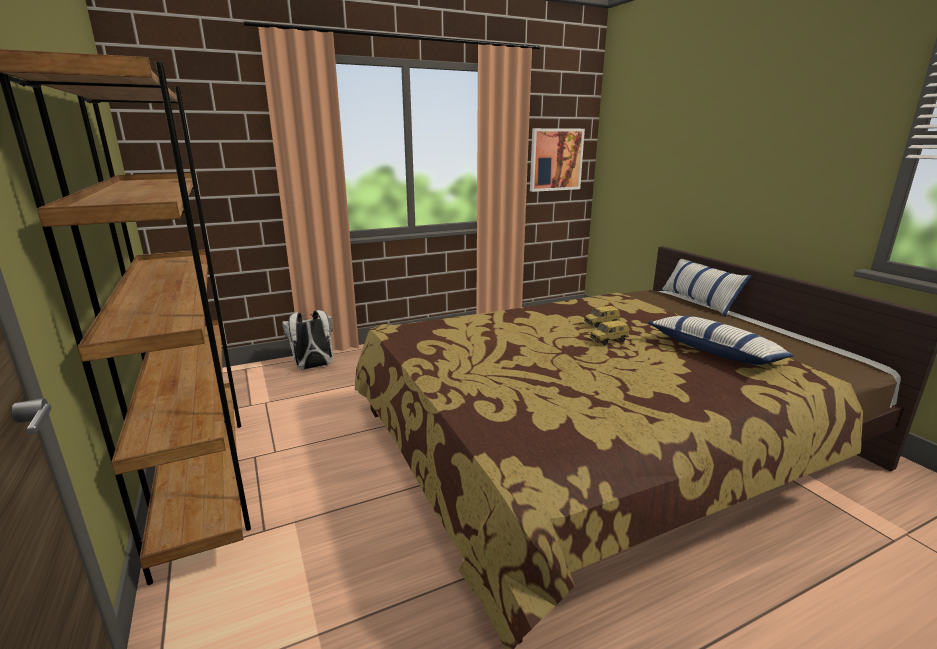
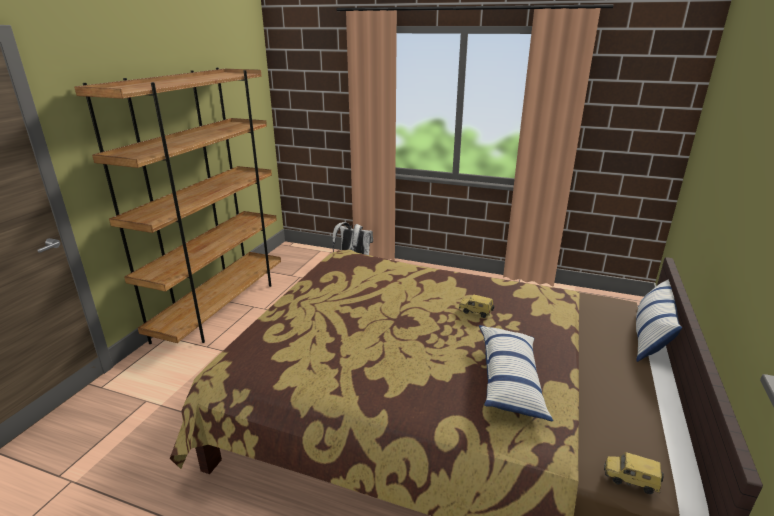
camera: 45 degrees right, 5 degrees up
(555, 159) = (630, 128): picture -> none
(609, 341) = (445, 328): toy car -> toy car (630, 481)

